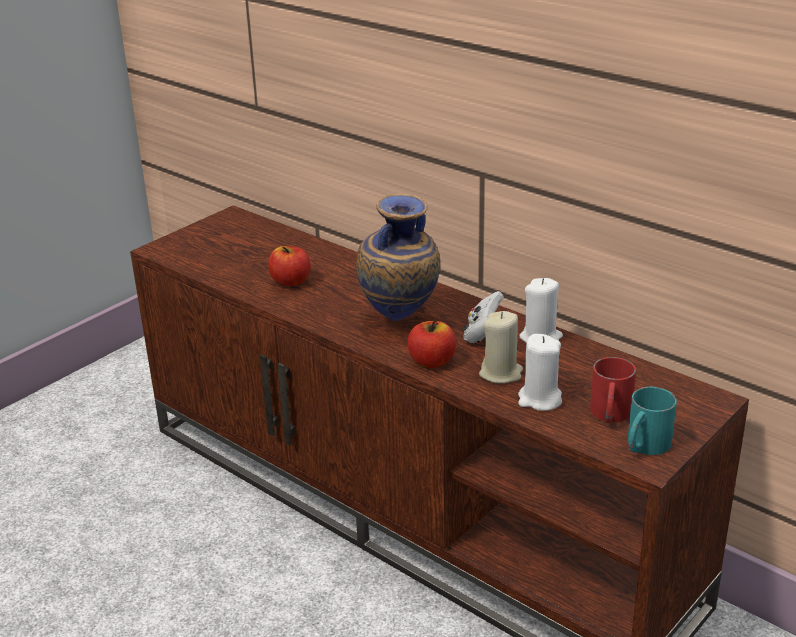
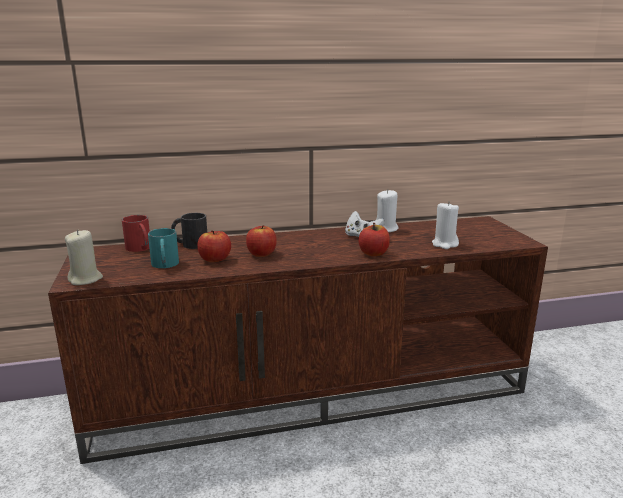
camera: 55 degrees left, 10 degrees down
(315, 250) = (190, 244): none -> black mug
(338, 298) = (261, 254): none -> apple
(400, 322) = (318, 248): vase -> none
(501, 373) = (408, 244): beige candle -> beige candle (85, 279)
(610, 415) = (476, 237): red mug -> red mug (140, 248)
(644, 446) = (510, 239): turquoise mug -> turquoise mug (165, 265)

